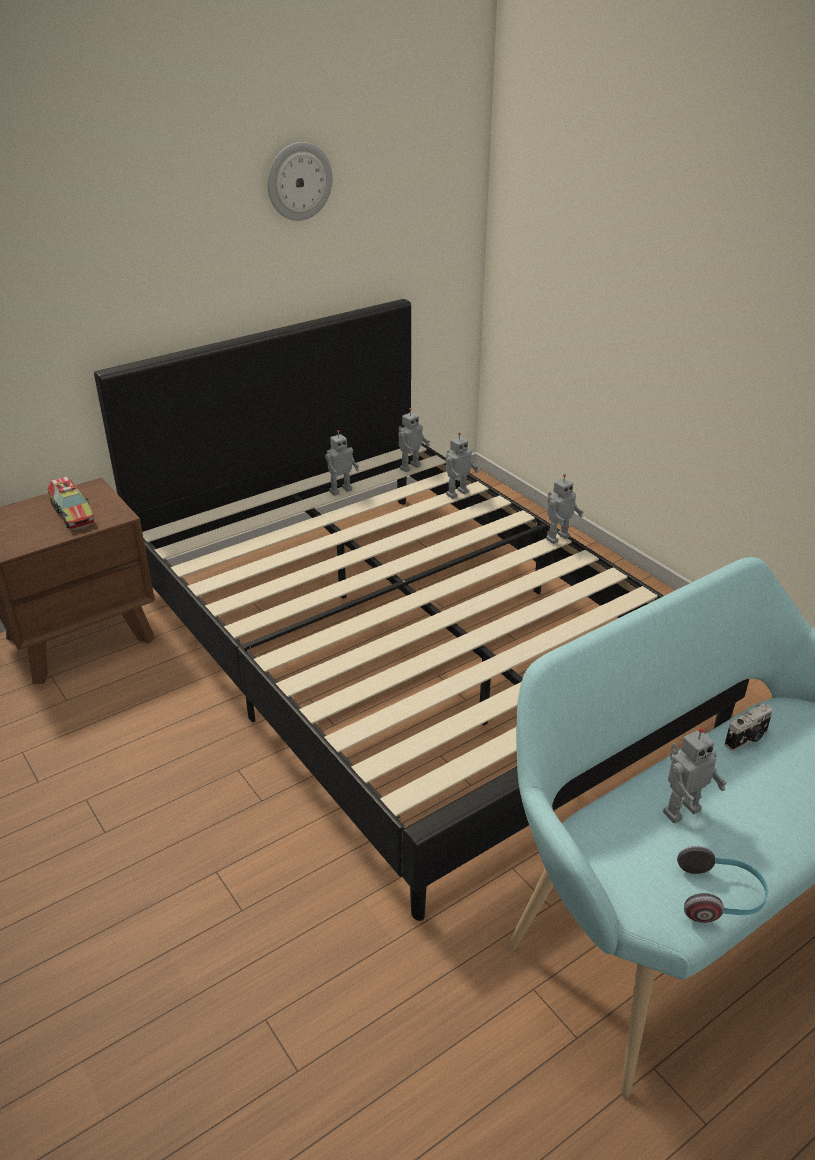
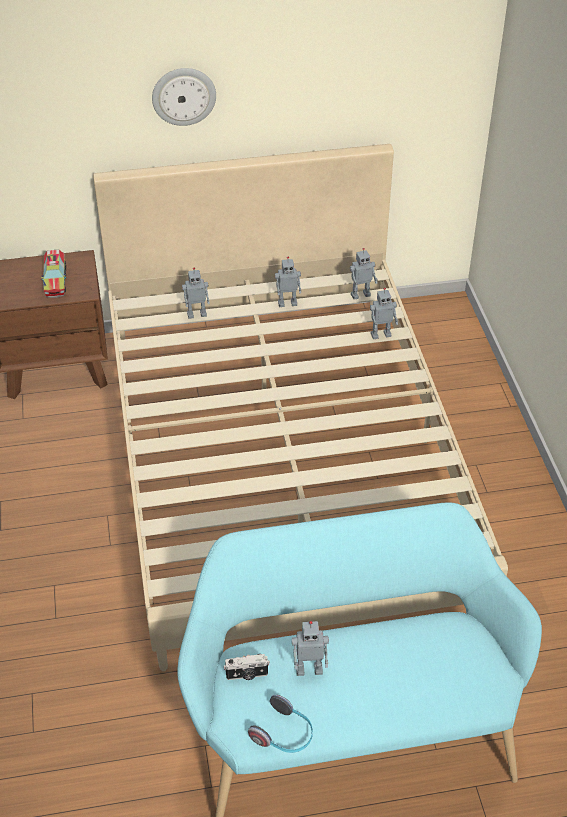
camera: 25 degrees right, 10 degrees up
(299, 181) = (293, 42): wall clock -> wall clock (183, 96)
(408, 653) = (284, 462): black bed -> beige bed
(557, 537) = (430, 406): toy robot -> toy robot (196, 314)
(747, 739) = (403, 637): camera -> camera (247, 675)

